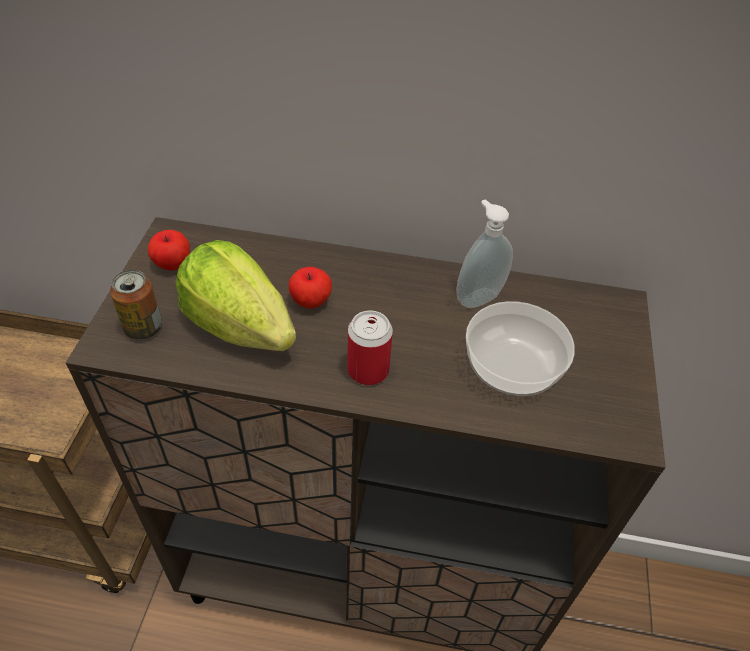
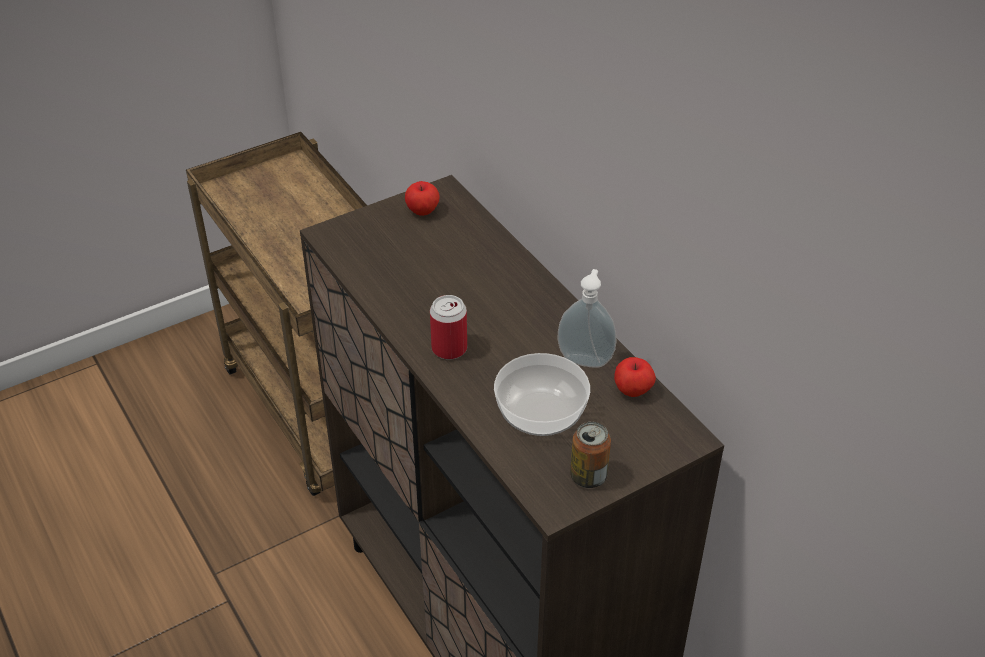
camera: 50 degrees right, 5 degrees down
(143, 328) = (359, 238): can -> can (588, 476)
(240, 325) = (412, 272): lettuce -> none
(311, 301) = (472, 287): apple -> apple (633, 390)

